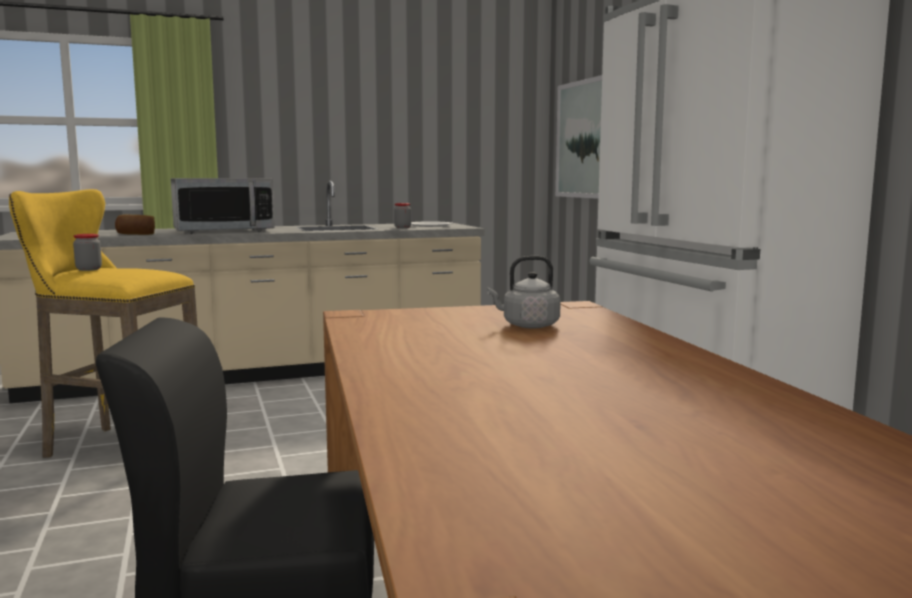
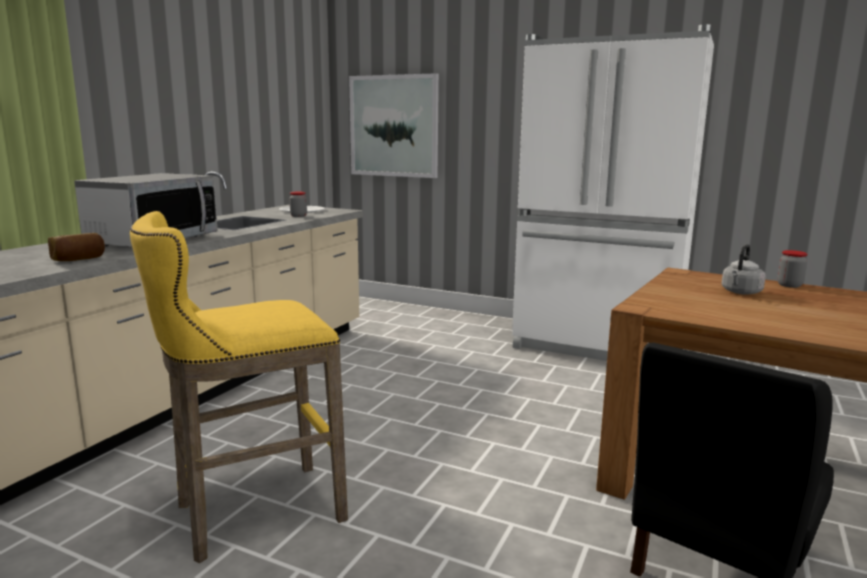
camera: 45 degrees left, 5 degrees up
(89, 269) = (220, 315): jar -> jar (789, 285)

